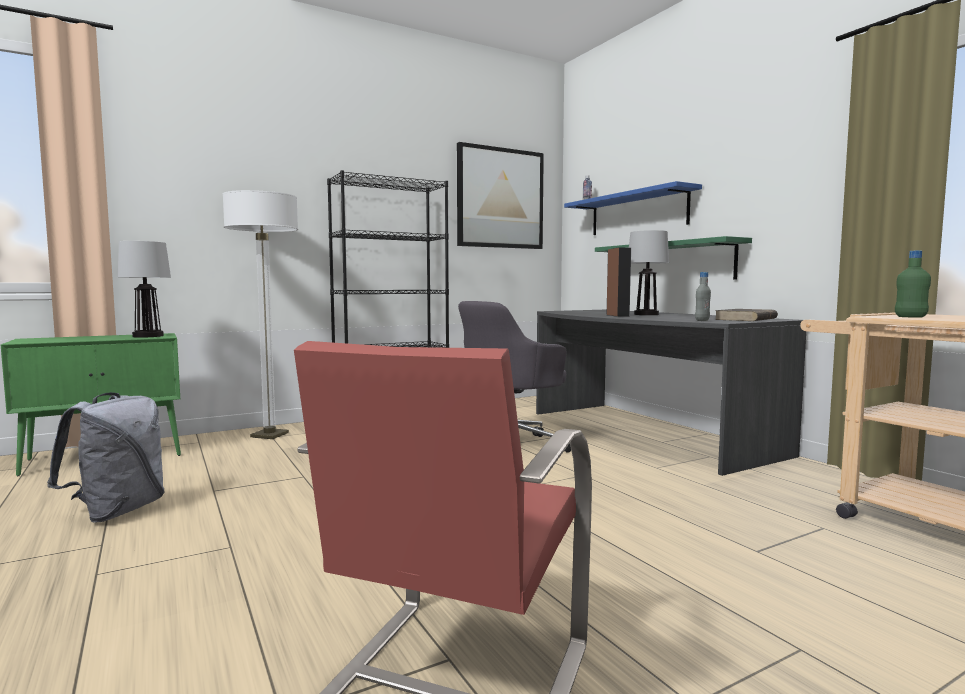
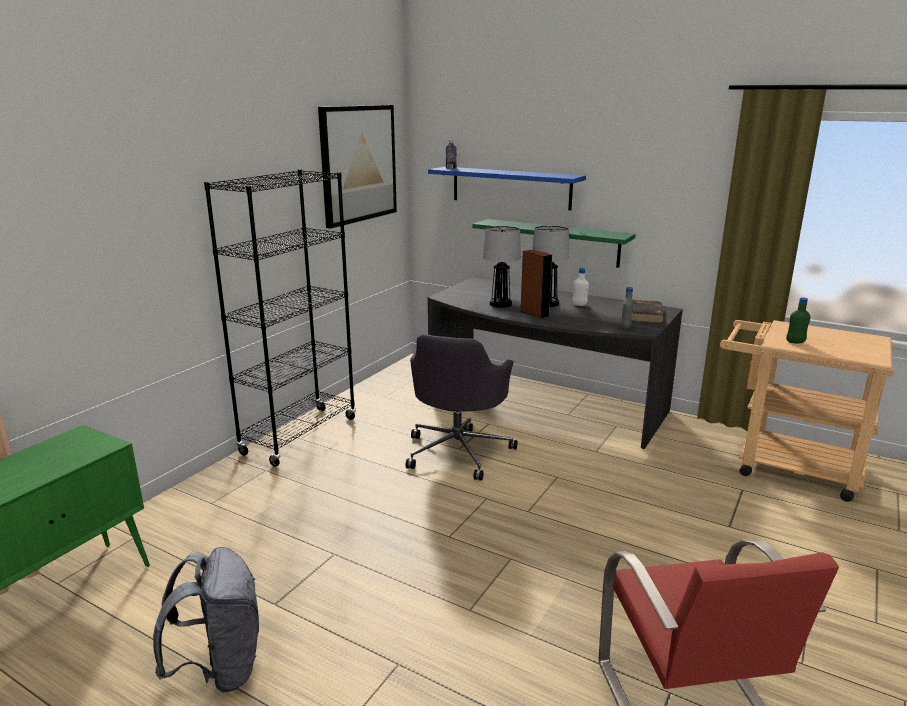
camera: 30 degrees left, 15 degrees up
(148, 336) = (82, 447): table lamp -> table lamp (501, 304)
(269, 435) = (204, 501): floor lamp -> none
(680, 315) = (579, 305): none -> white bottle

